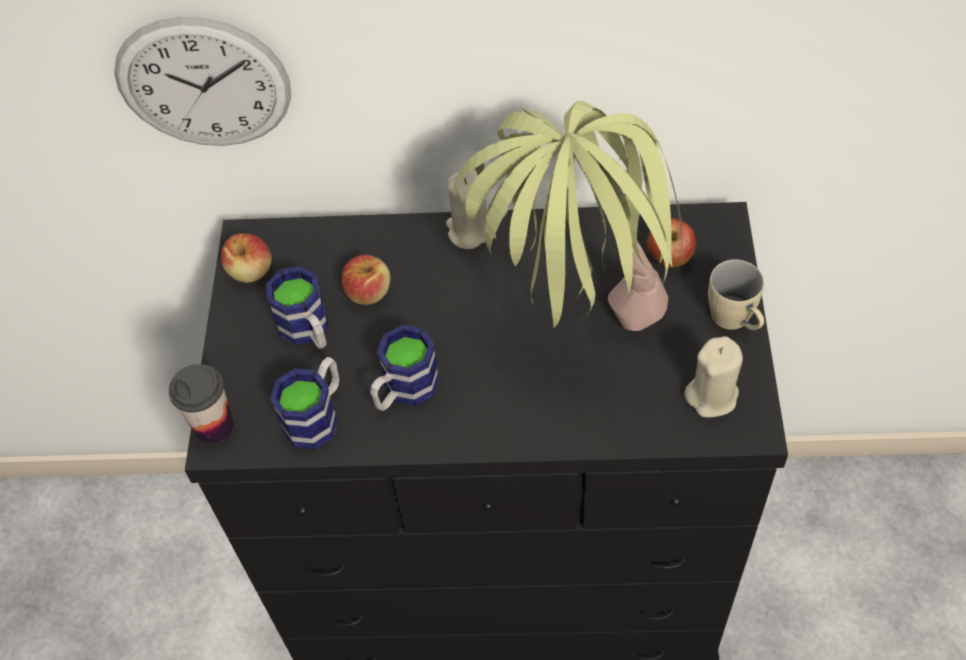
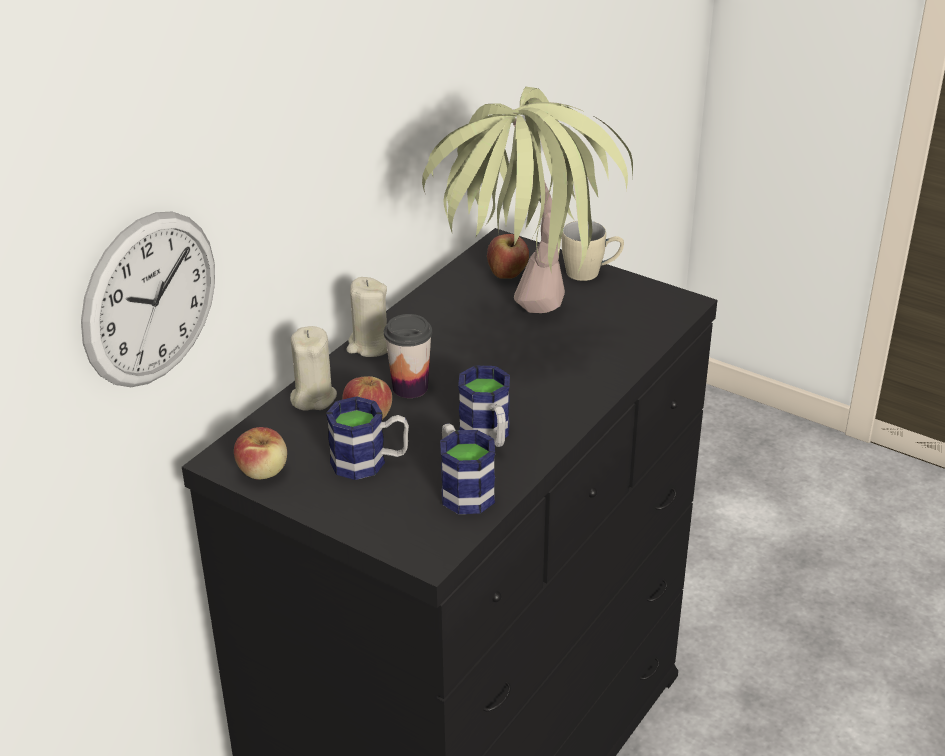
camera: 60 degrees left, 20 degrees down
(214, 426) = (409, 551): cup -> cup (410, 387)
(712, 396) = (641, 306): beige candle -> beige candle (313, 397)

